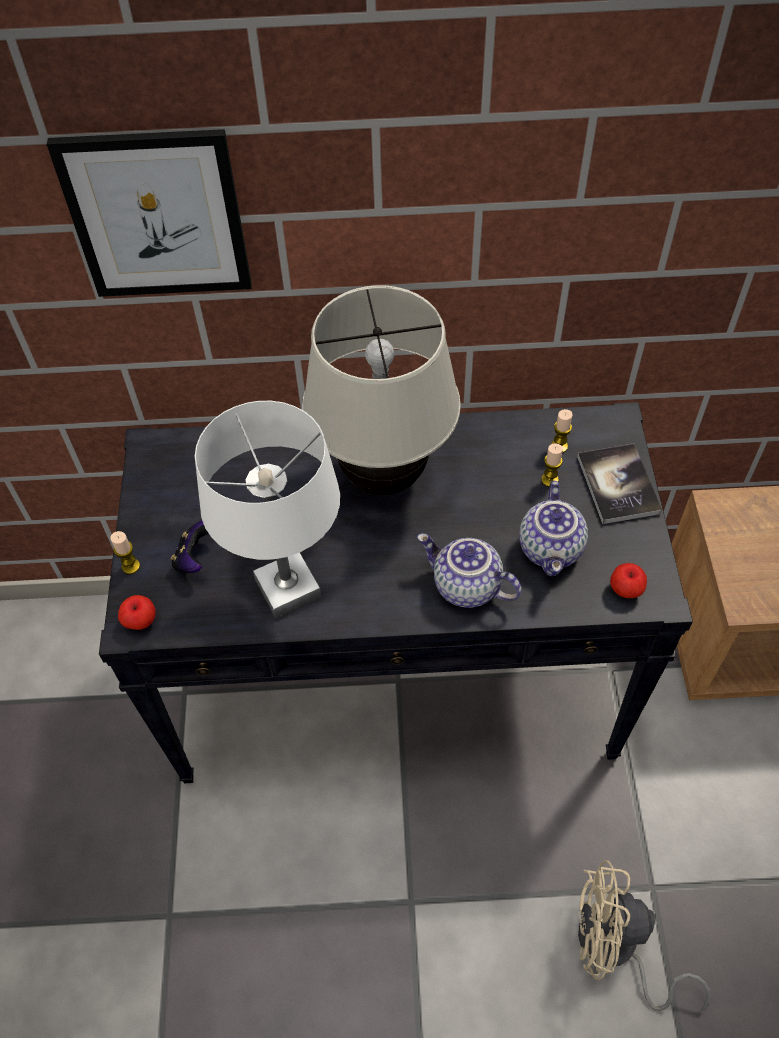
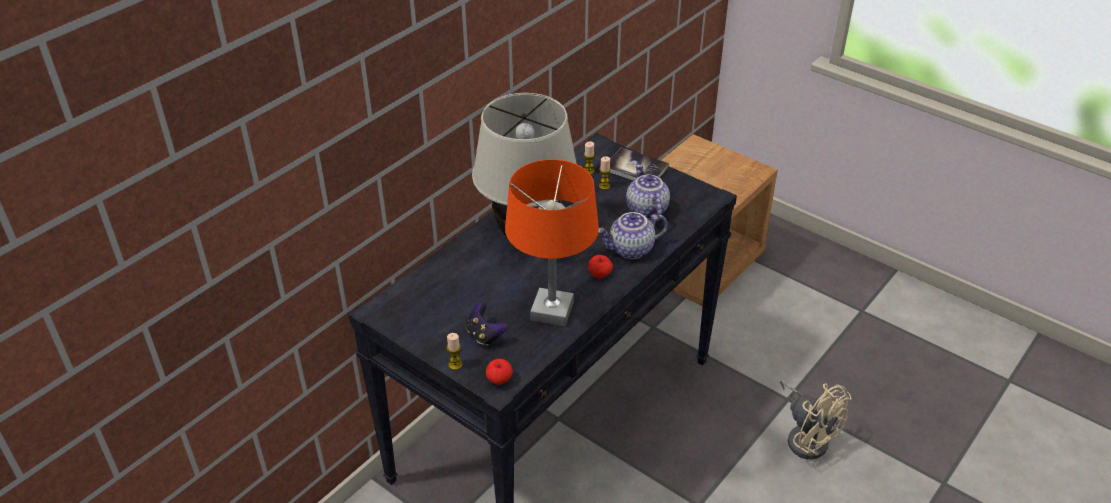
camera: 50 degrees left, 15 degrees down
(157, 215) = (365, 115): picture -> none
(288, 588) = (552, 311): white table lamp -> orange table lamp
(552, 549) = (645, 210): teapot -> teapot turned 150 degrees counterclockwise
(616, 950) = (806, 437): beige fan -> beige fan turned 90 degrees counterclockwise
(625, 590) = (696, 203): apple -> apple (600, 275)

